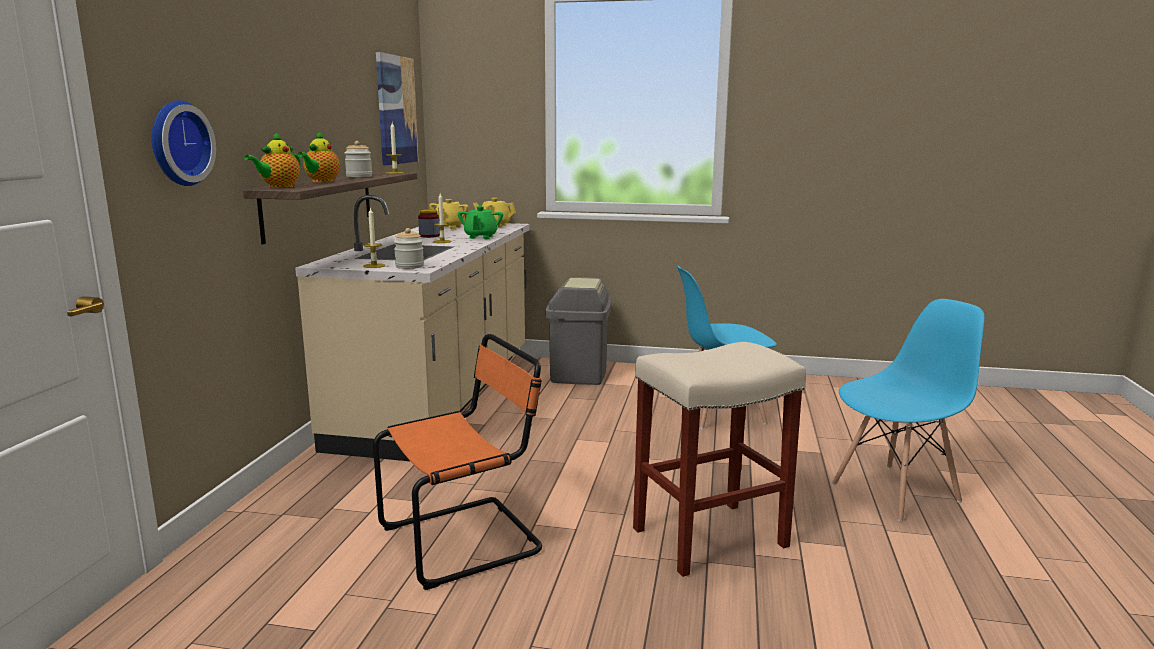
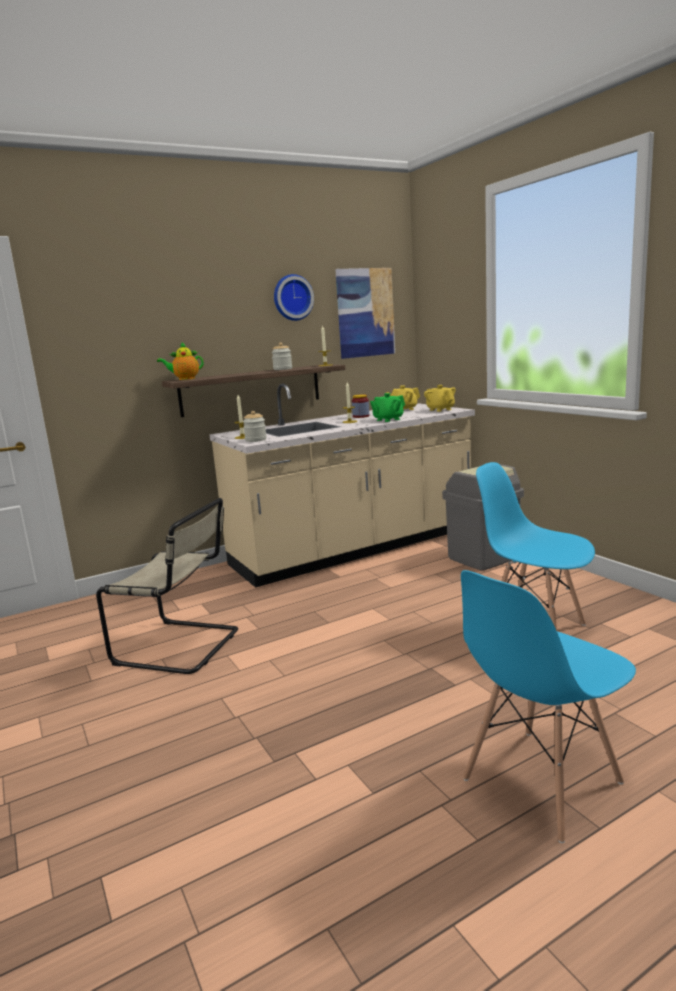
camera: 50 degrees right, 0 degrees up
(177, 143) = (98, 354): wall clock -> wall clock (292, 298)
(321, 181) = (233, 374): teapot -> none
(466, 539) = (181, 647): orange chair -> beige chair
(710, 536) = (297, 722): beige stool -> none
(896, 492) = (540, 781): blue chair -> blue chair turned 120 degrees clockwise

